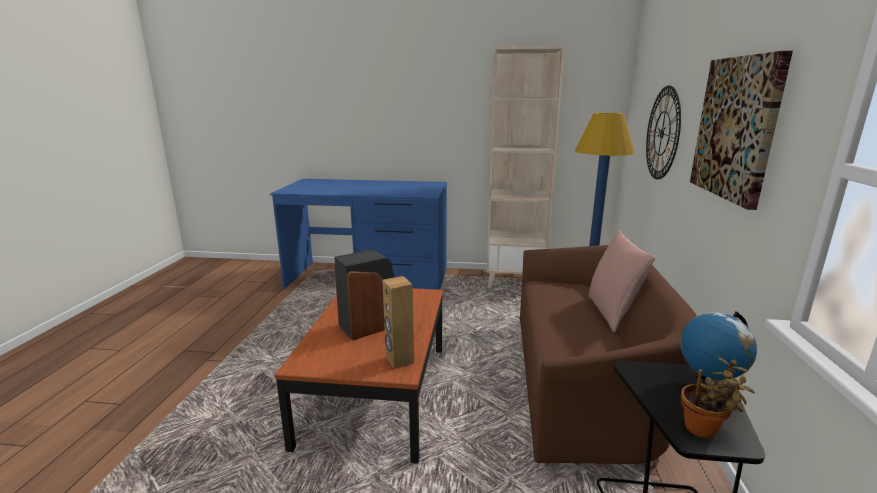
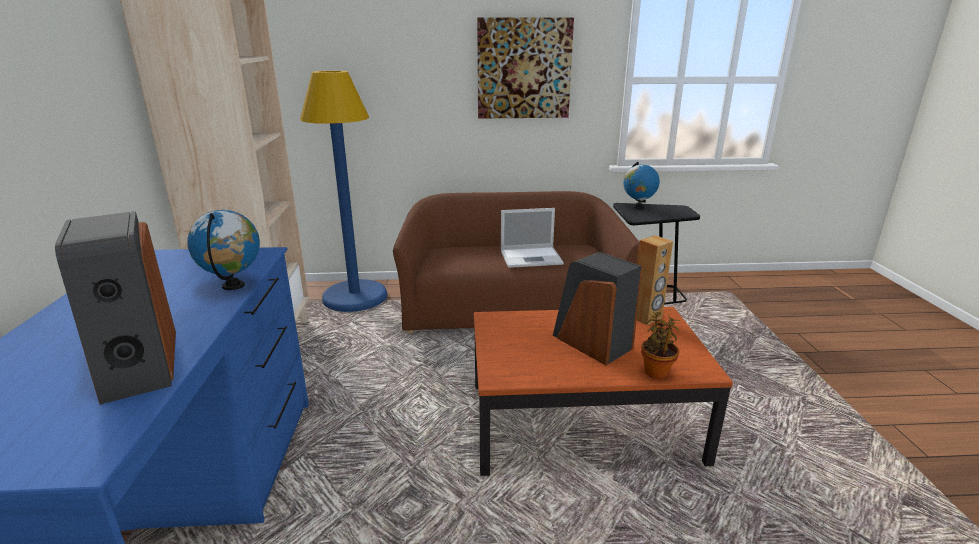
camera: 100 degrees left, 5 degrees up
(331, 190) = (138, 364): none -> speaker
(389, 194) = (234, 286): none -> globe
(570, 328) = (532, 257): none -> laptop
(612, 313) = (494, 243): pink pillow -> none
(662, 133) = (377, 87): wall clock -> none
(704, 430) = (679, 211): potted plant -> potted plant (656, 371)

